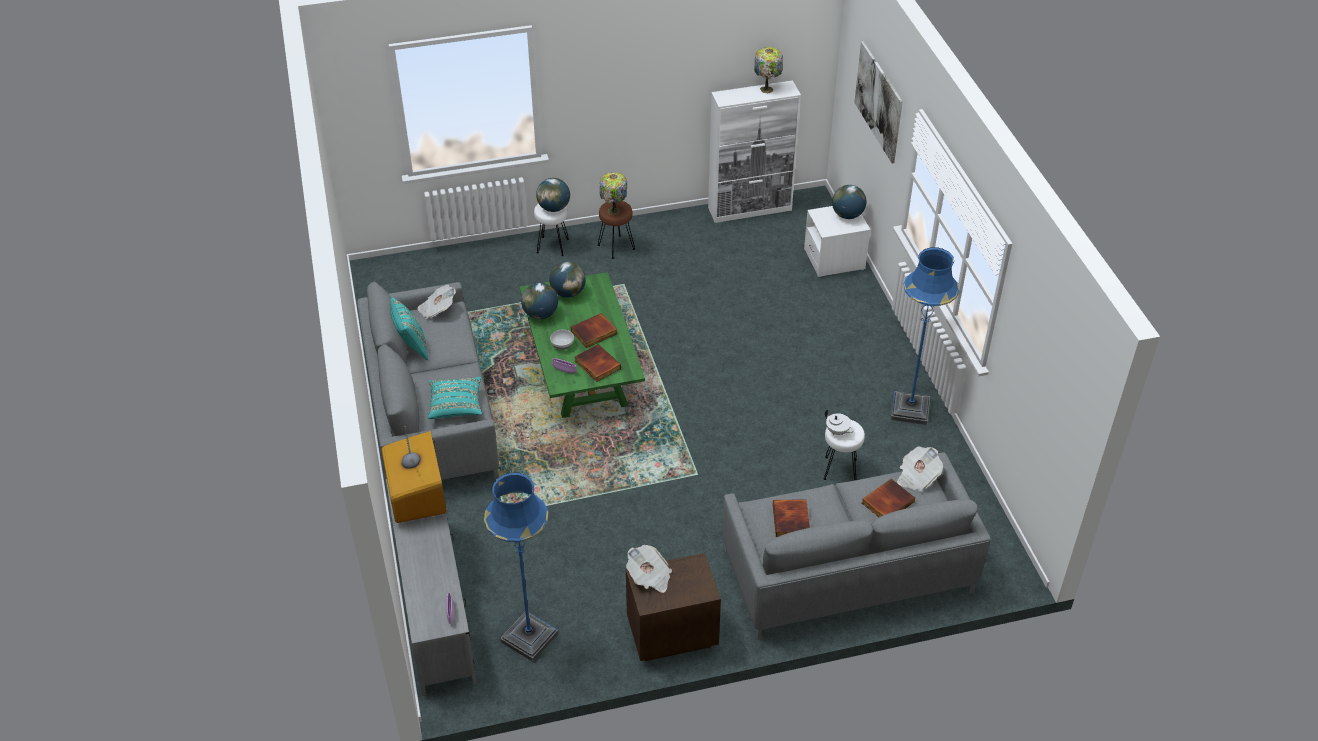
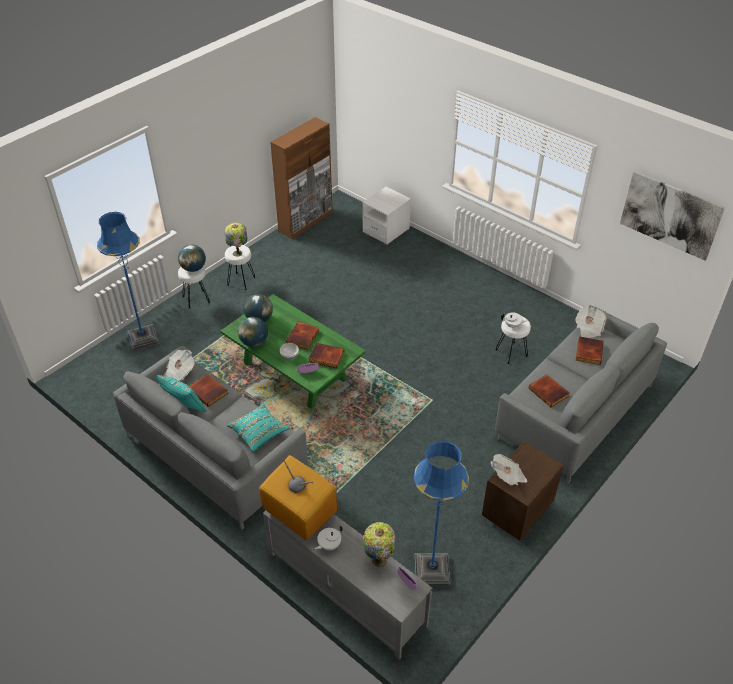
camera: 35 degrees left, 0 degrees up
(415, 540) = (329, 545): none -> white teapot
(447, 342) = (209, 391): none -> book
(616, 247) = (241, 281): brown stool -> white stool
(750, 209) = (306, 221): white cabinet -> brown cabinet
(767, 89) = (304, 127): table lamp -> table lamp (379, 560)
(848, 215) = (389, 195): globe -> none
(878, 101) = (399, 104): picture -> picture (670, 215)
(910, 410) = (514, 298): blue floor lamp -> blue floor lamp (143, 338)

